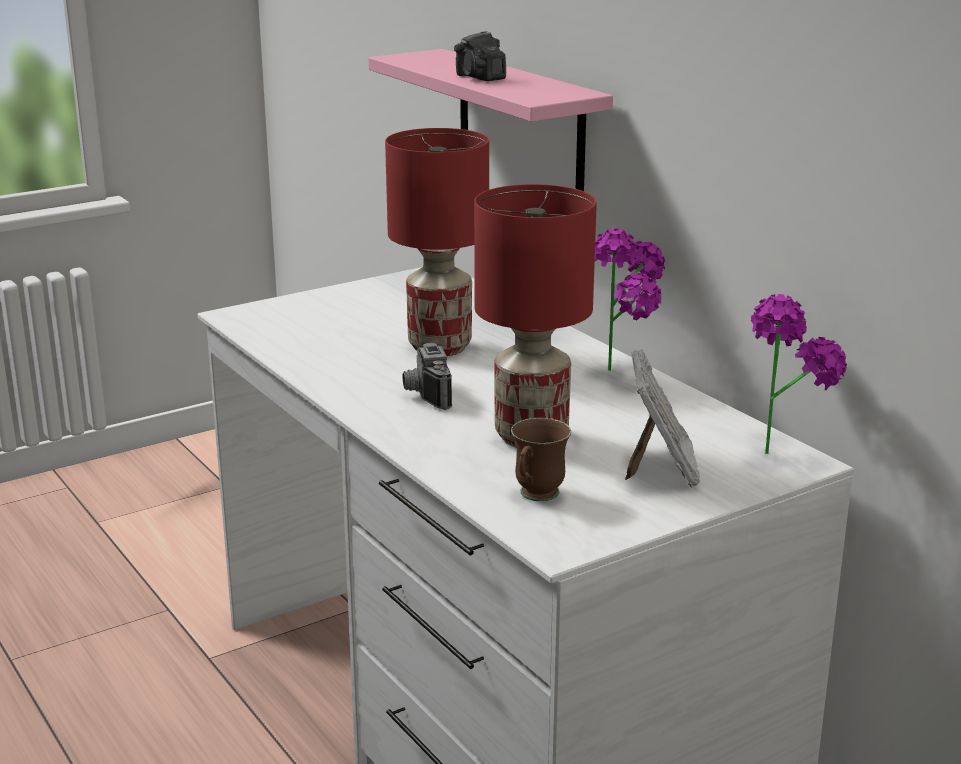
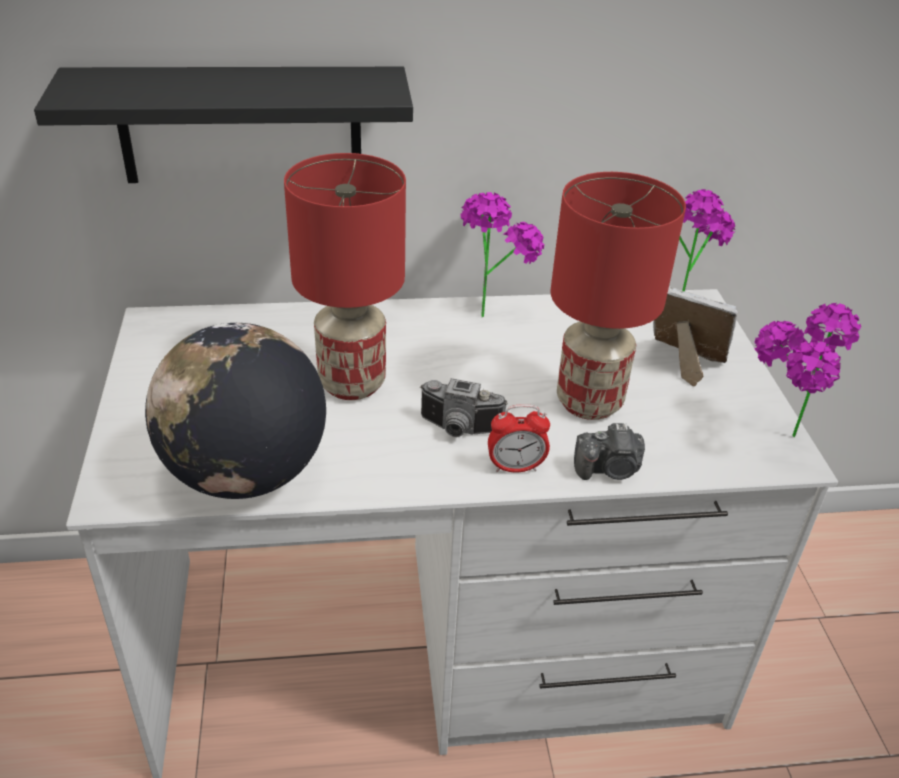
camera: 65 degrees left, 15 degrees up
(293, 342) = (245, 474): none -> globe
(399, 424) = (515, 467): none -> alarm clock
(479, 78) = (251, 91): camera -> camera (609, 469)
(520, 122) = (241, 125): pink shelf -> black shelf
(535, 497) = (704, 441): brown mug -> none
(584, 534) = (777, 439): none -> potted plant

